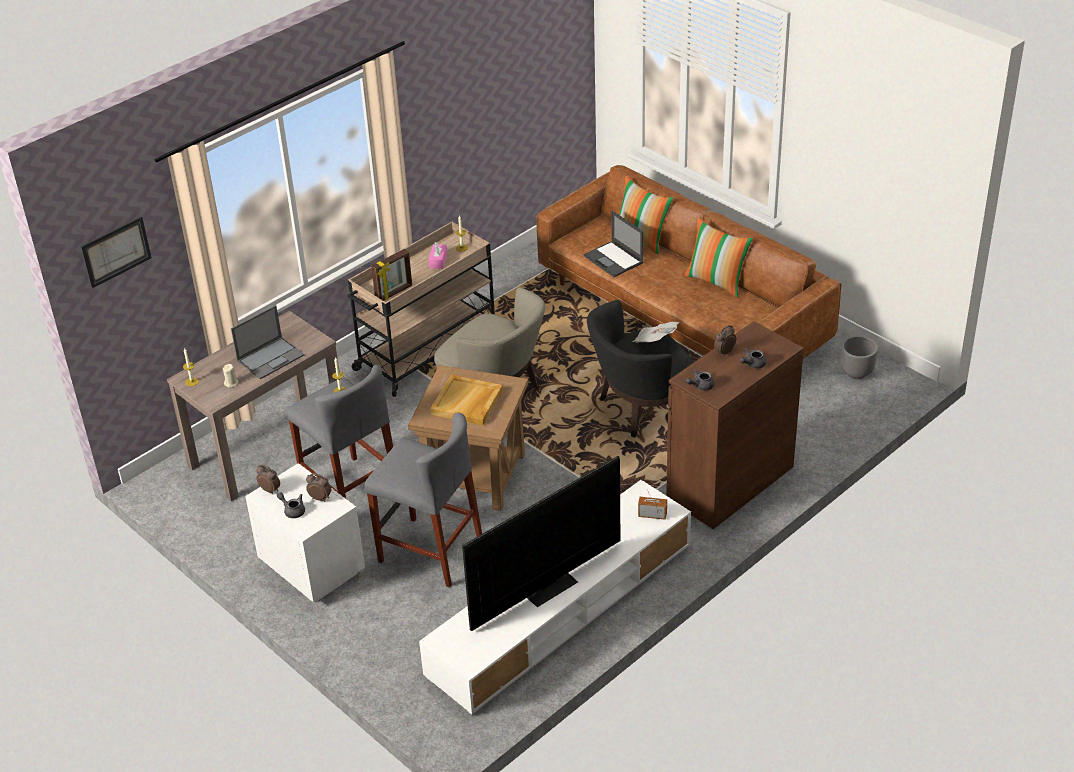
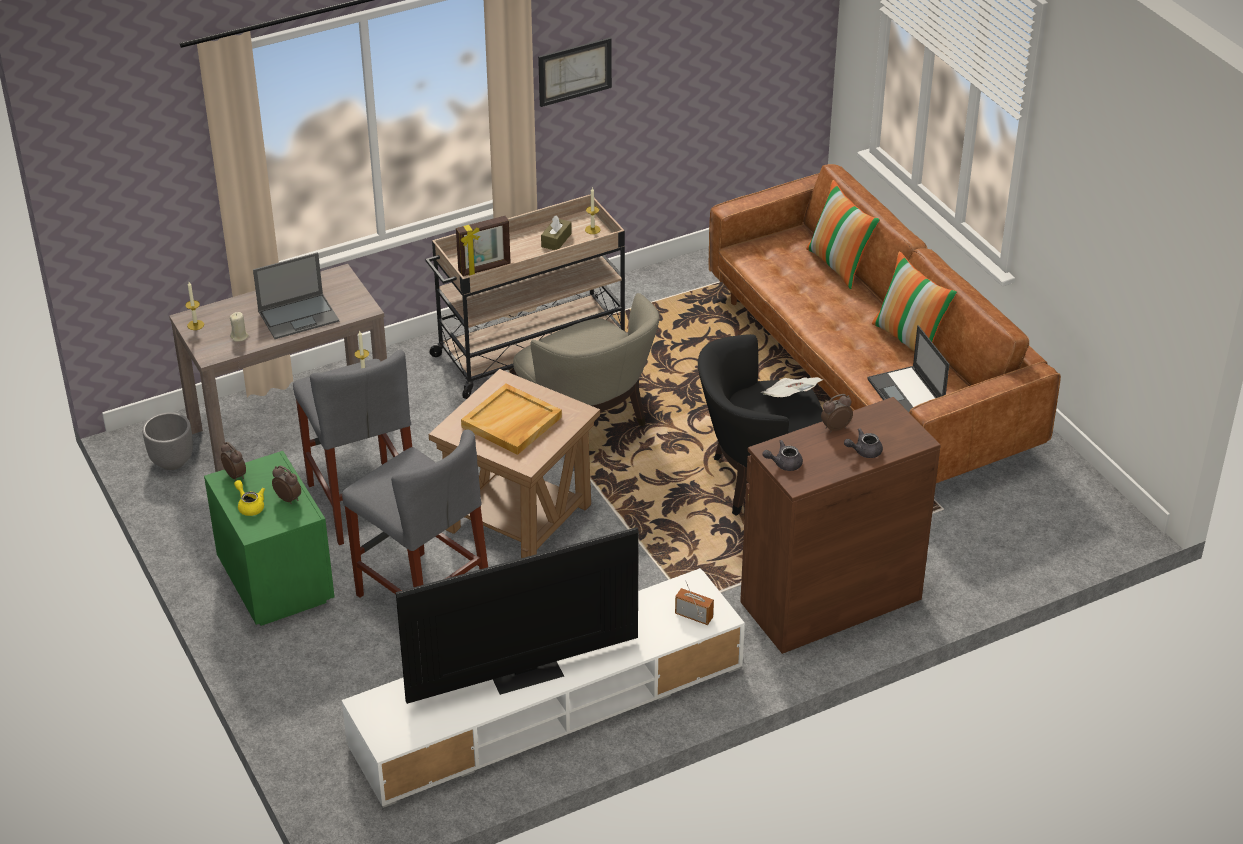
camera: 15 degrees right, 0 degrees up
(115, 251) = (122, 147): picture -> picture (574, 71)
(292, 510) = (250, 506): grey teapot -> yellow teapot
(312, 567) = (277, 583): white nightstand -> green nightstand
(438, 261) = (556, 240): pink tissue box -> brown tissue box
(614, 260) = (791, 284): laptop -> laptop (906, 393)
(857, 373) = (1061, 498): grey planter -> grey planter (173, 462)

